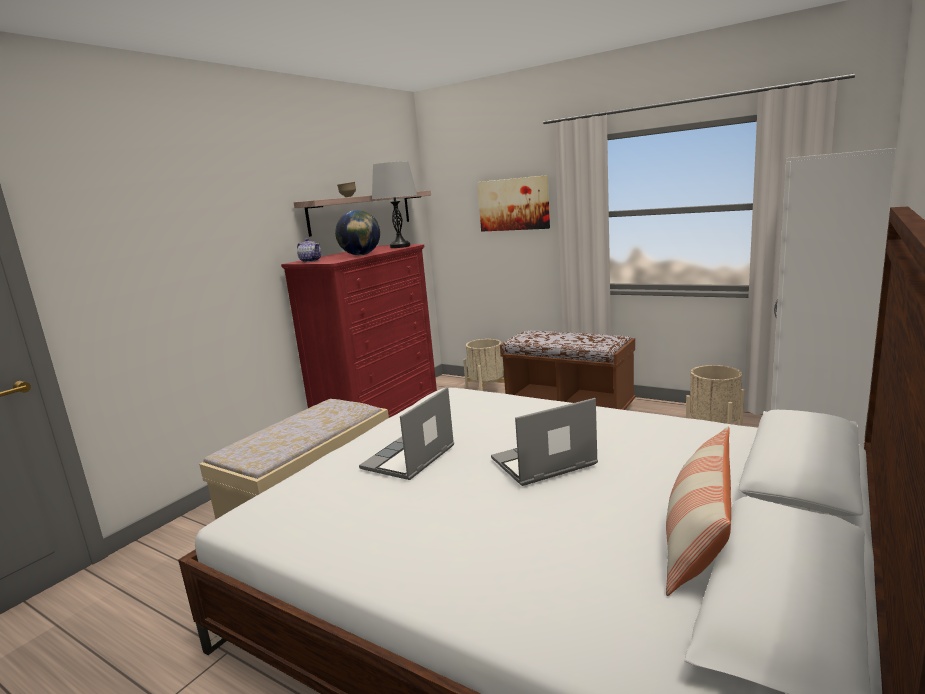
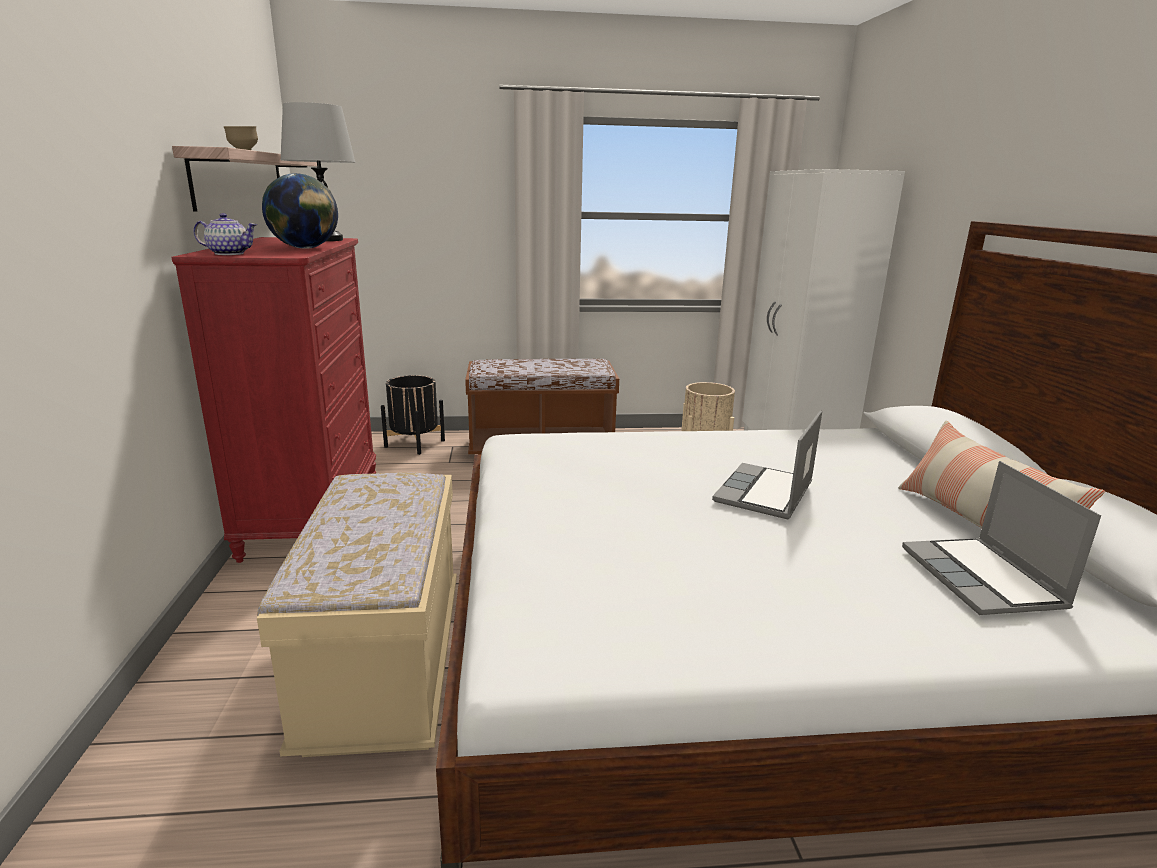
camera: 40 degrees left, 5 degrees up
(409, 459) = (616, 523): laptop -> laptop (984, 579)
(487, 389) = (415, 443): beige planter -> black planter
(514, 204) = (444, 192): picture -> none

